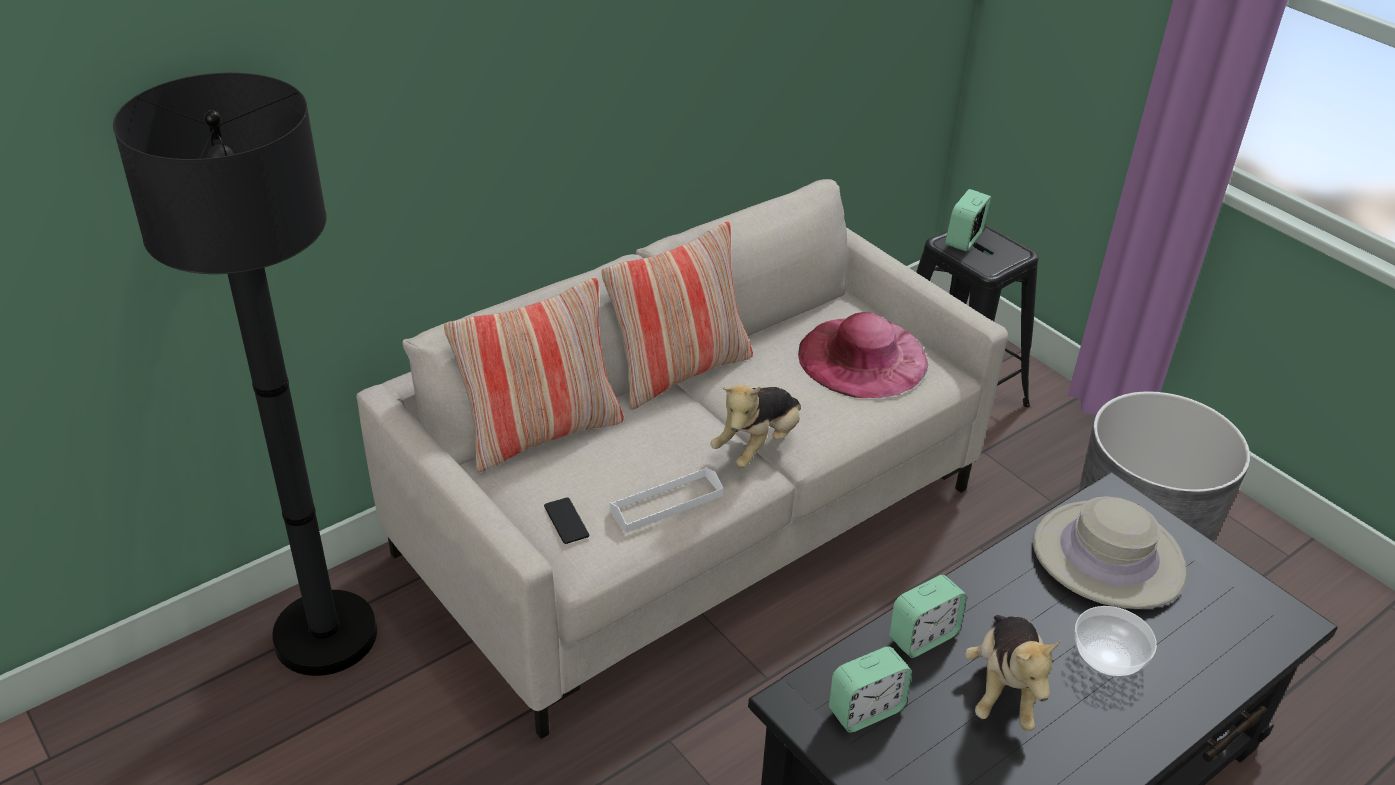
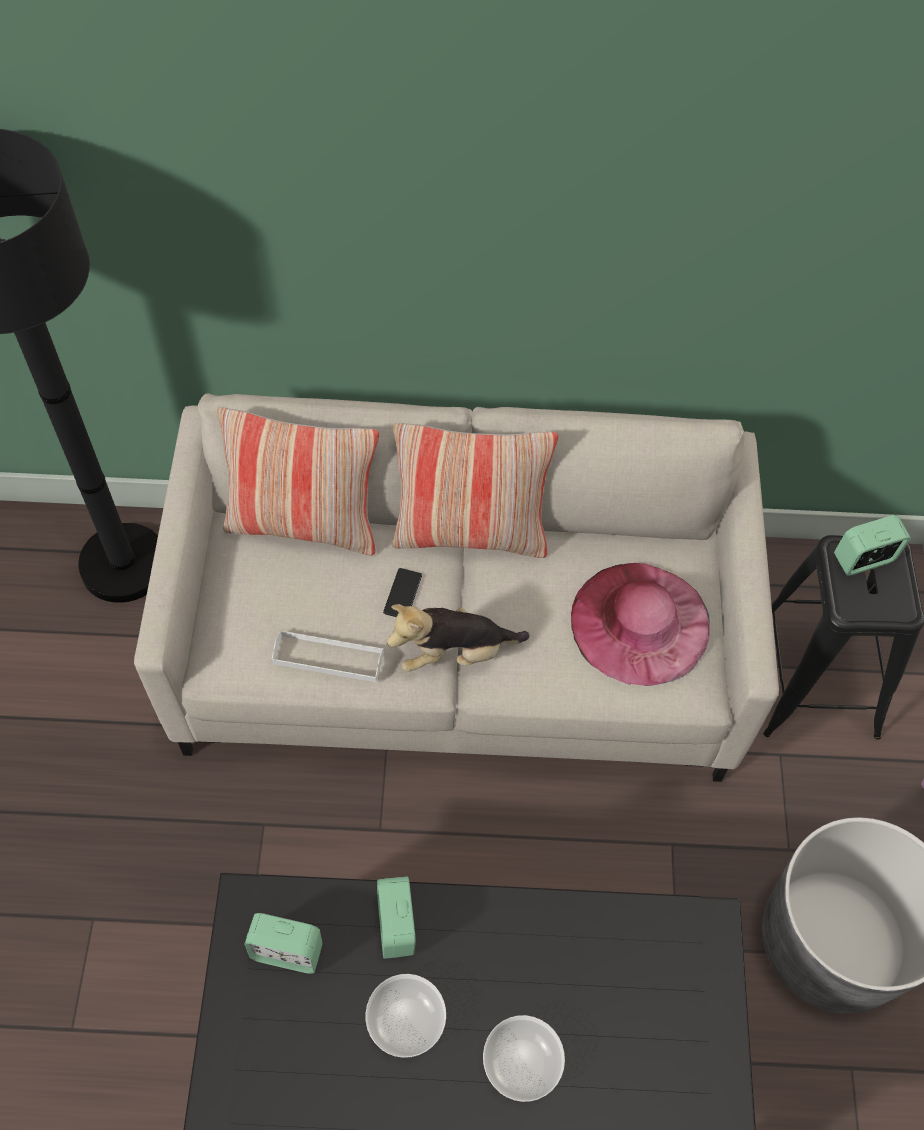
camera: 40 degrees right, 20 degrees up
(566, 521) = (241, 622): phone -> phone (402, 594)
(923, 637) = (396, 926): alarm clock -> alarm clock turned 75 degrees clockwise
(1004, 688) = (407, 1020): plush toy -> bowl
(1107, 558) = (631, 977): beige hat -> none

